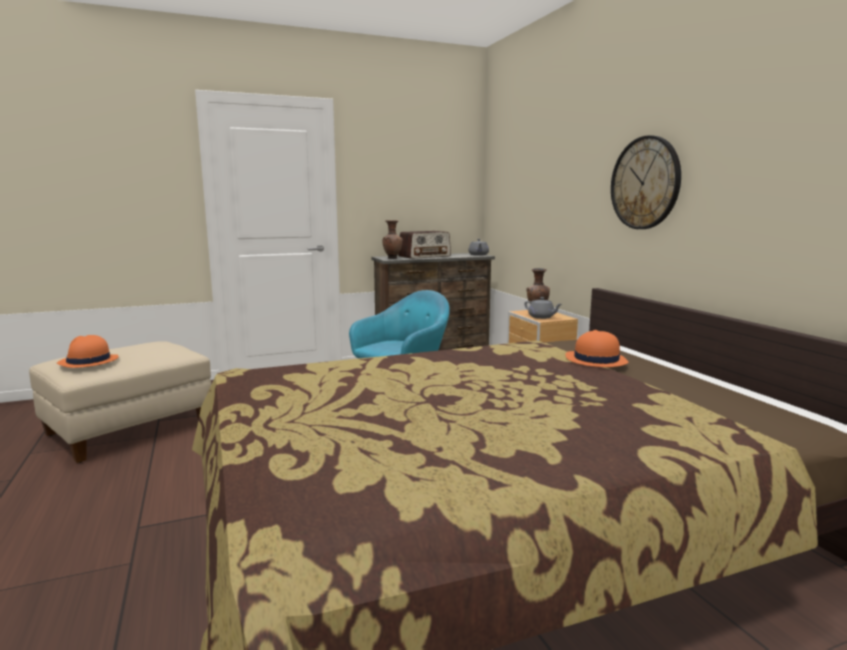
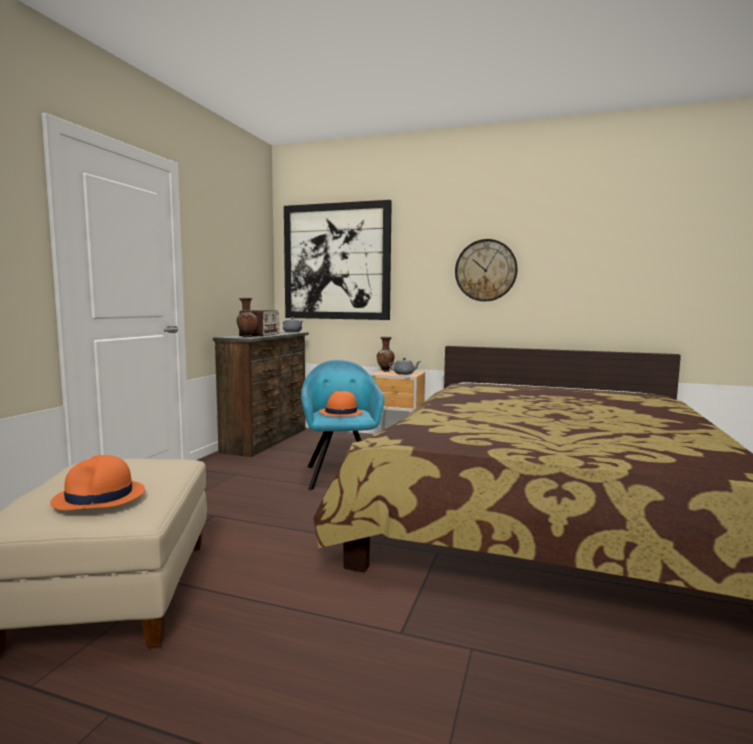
camera: 50 degrees left, 5 degrees down
(520, 176) = (336, 262): none -> picture
(595, 360) = (519, 387): orange hat -> orange hat (340, 413)

